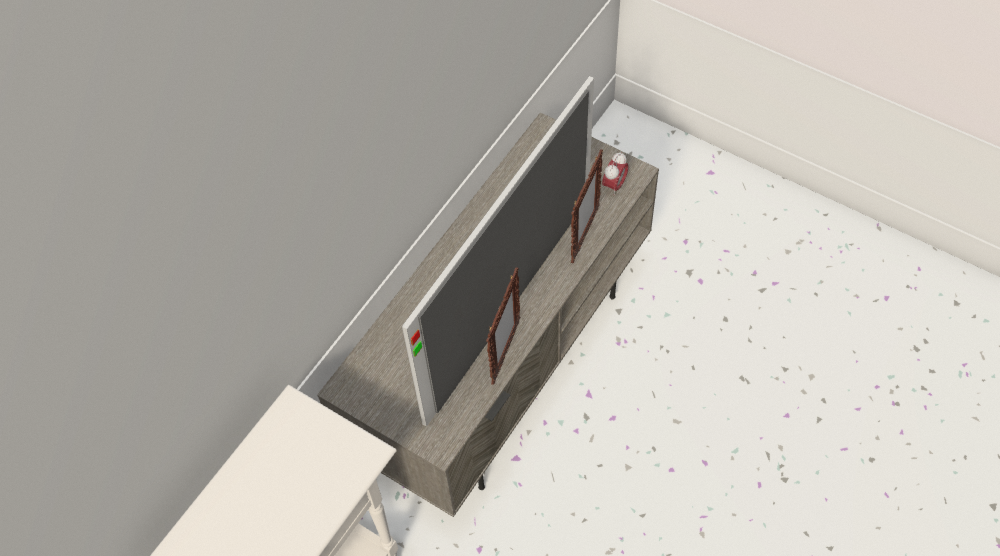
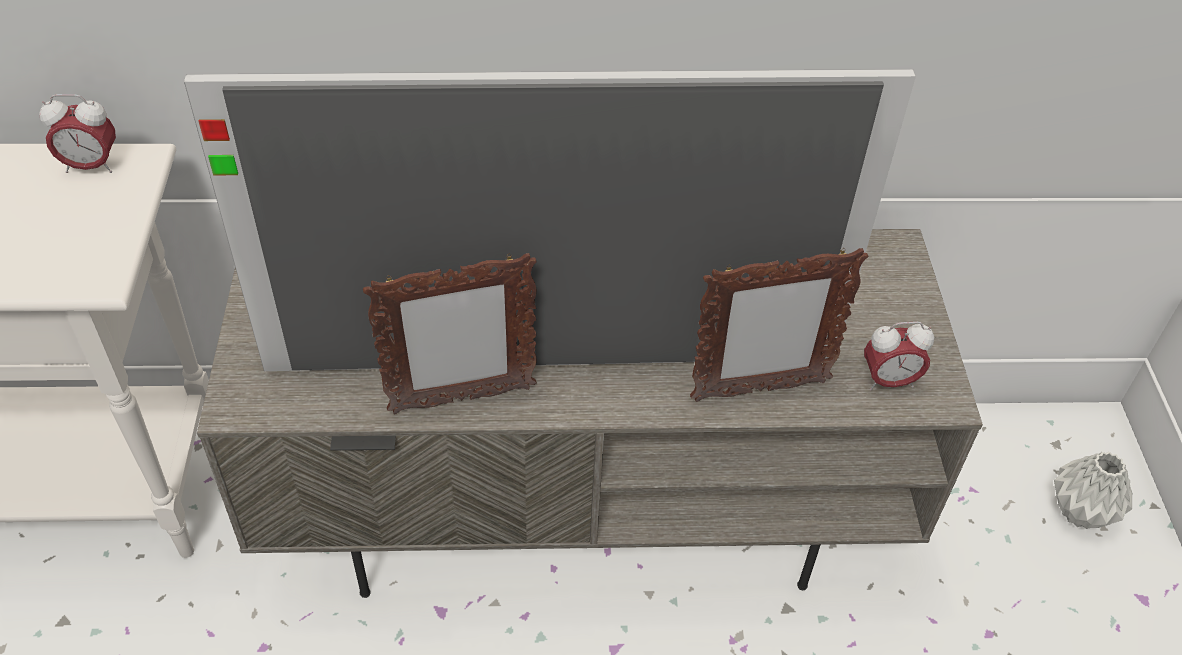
camera: 50 degrees right, 10 degrees down
(279, 428) = (91, 166): none -> alarm clock
(655, 161) = (1079, 511): none -> grey vase

